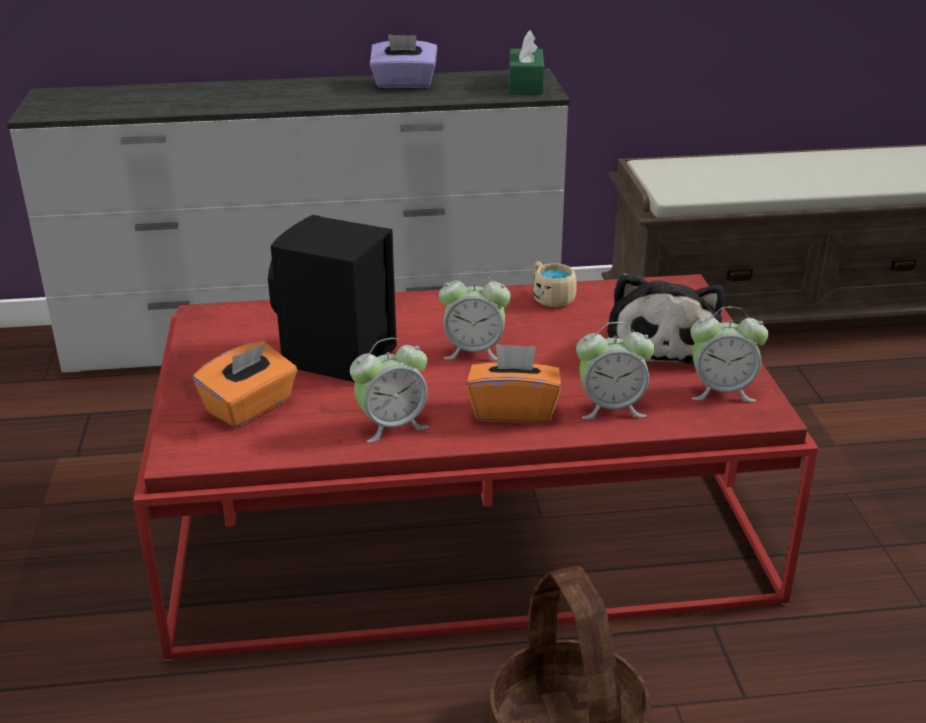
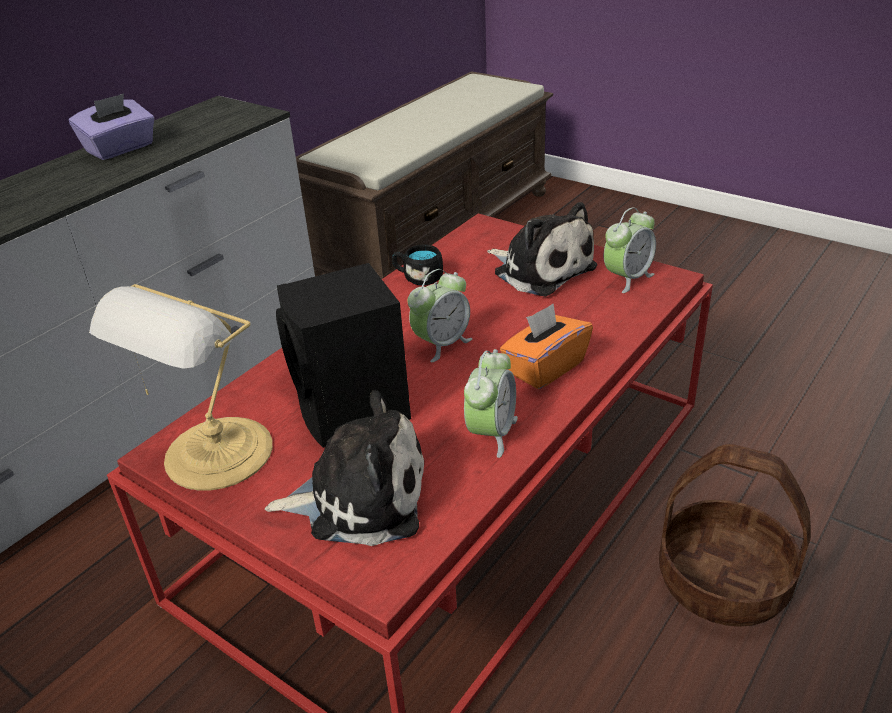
camera: 45 degrees left, 5 degrees up
(223, 334) = (215, 457): none -> table lamp
(250, 407) = (360, 497): orange tissue box -> plush toy
(525, 84) = (229, 112): green tissue box -> none
(550, 297) = (418, 277): beige mug -> black mug
(611, 408) = (594, 327): alarm clock -> none

